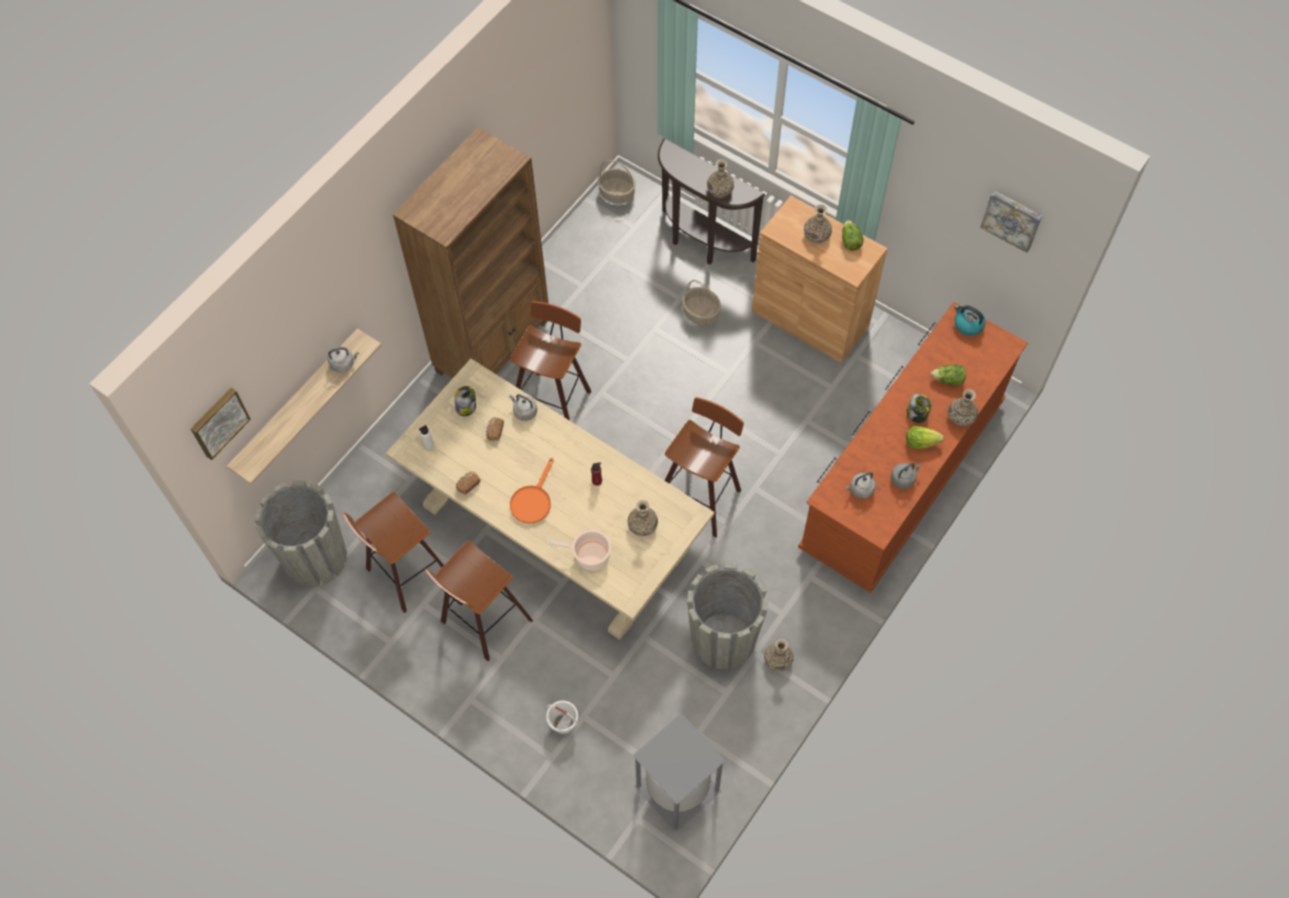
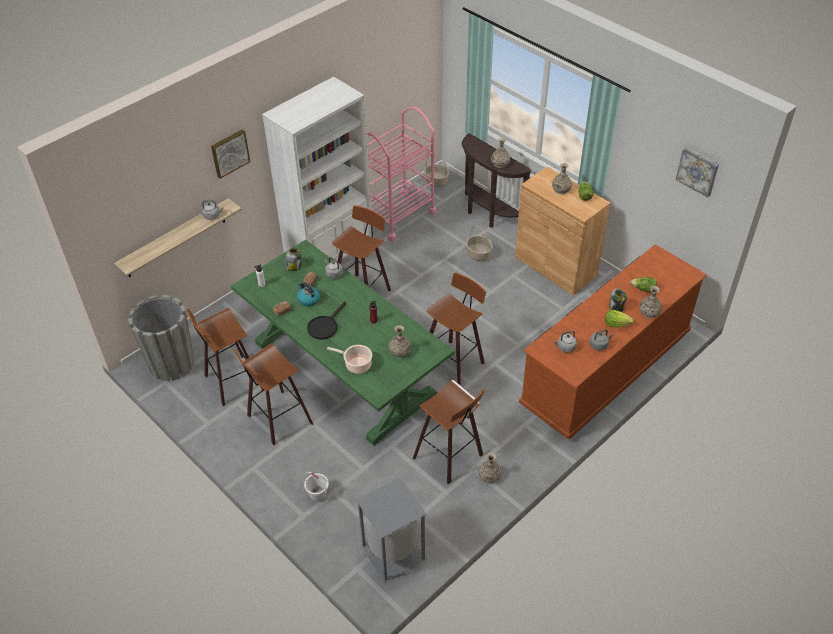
camera: 10 degrees right, 15 degrees down
(218, 422) = (111, 221): picture -> picture (229, 153)
(493, 346) = (330, 256): brown bookcase -> white bookcase
(533, 500) = (325, 326): orange frying pan -> black frying pan
(553, 529) = (343, 369): beige dining table -> green dining table
(575, 263) = (398, 216): none -> pink cart
(723, 639) = (451, 456): grey planter -> stool
(967, 325) = (663, 258): kettle -> kettle (308, 299)

